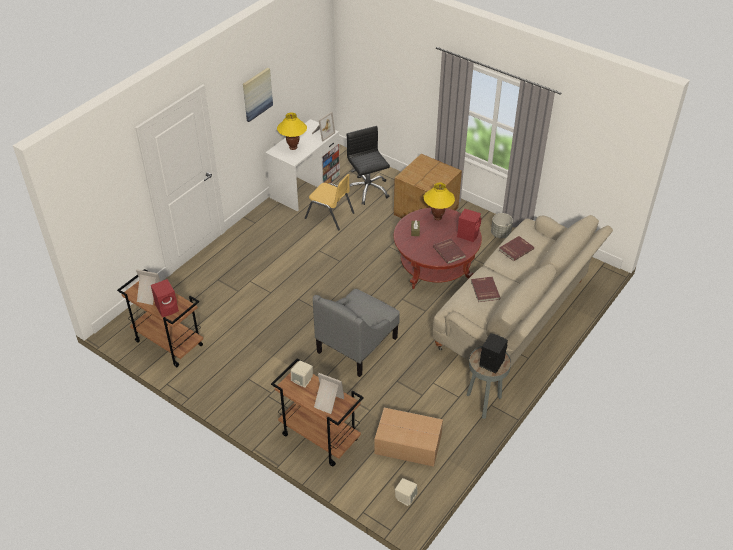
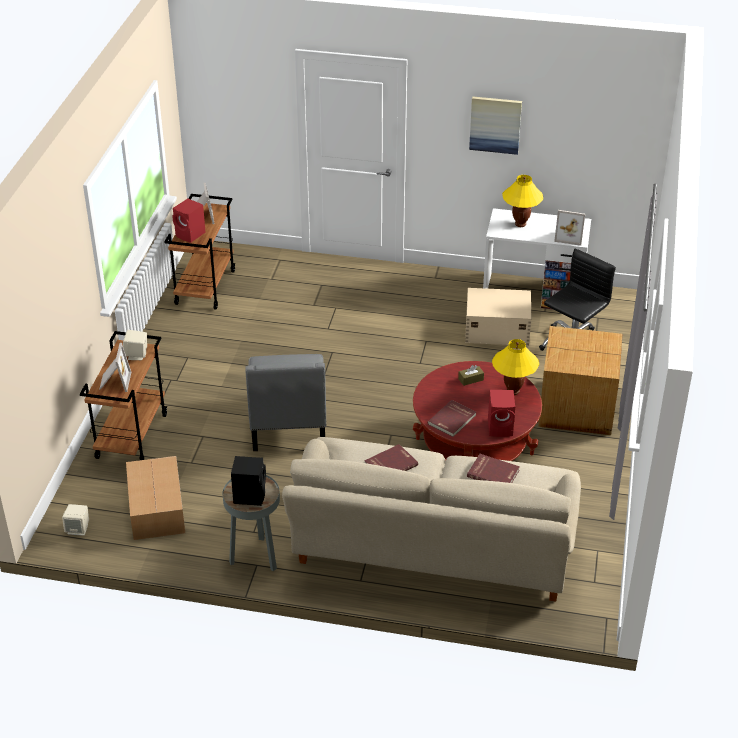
camera: 65 degrees right, 5 degrees down
(330, 215) = (496, 329): yellow chair -> beige storage box
(357, 344) = (288, 421): grey armchair -> grey armchair turned 105 degrees counterclockwise
(500, 234) = (590, 491): grey planter -> none

